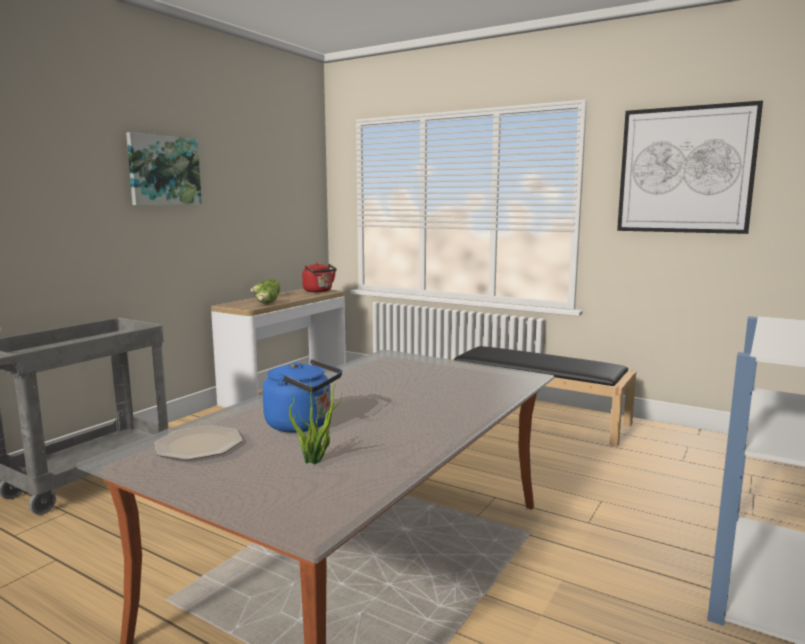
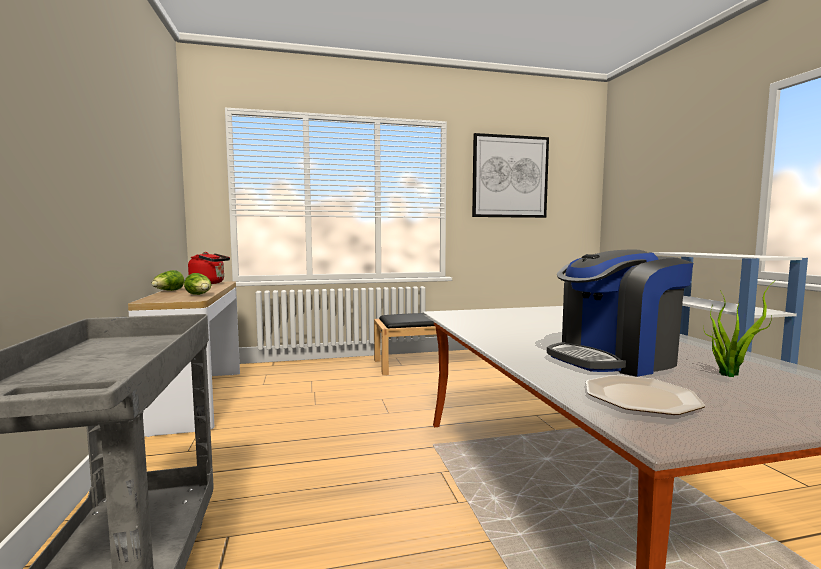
camera: 45 degrees left, 5 degrees down
(164, 170) = (82, 107): picture -> none
(303, 425) = (614, 359): blue kettle -> coffee machine

